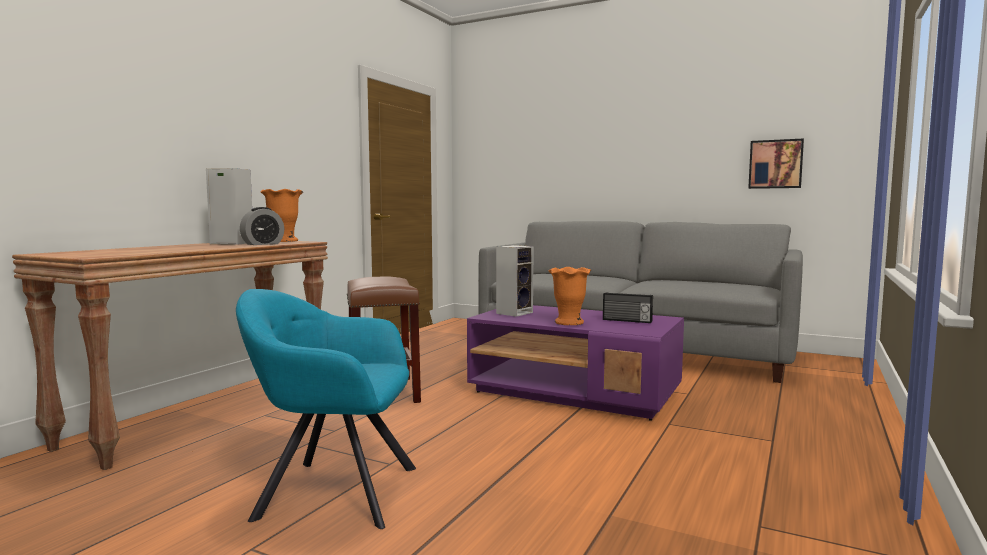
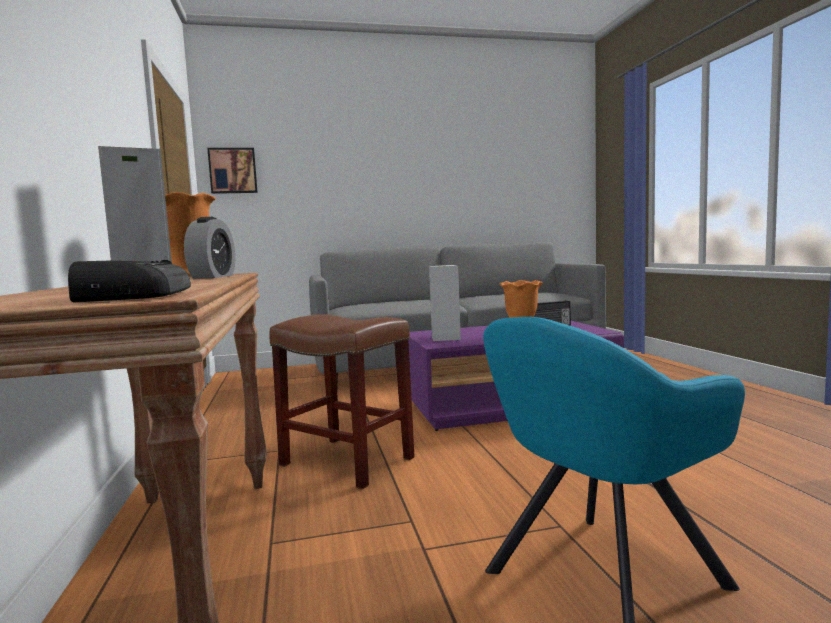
camera: 40 degrees left, 0 degrees up
(105, 254) = (136, 295): none -> radio
(775, 164) = (524, 195): picture -> picture (233, 171)

